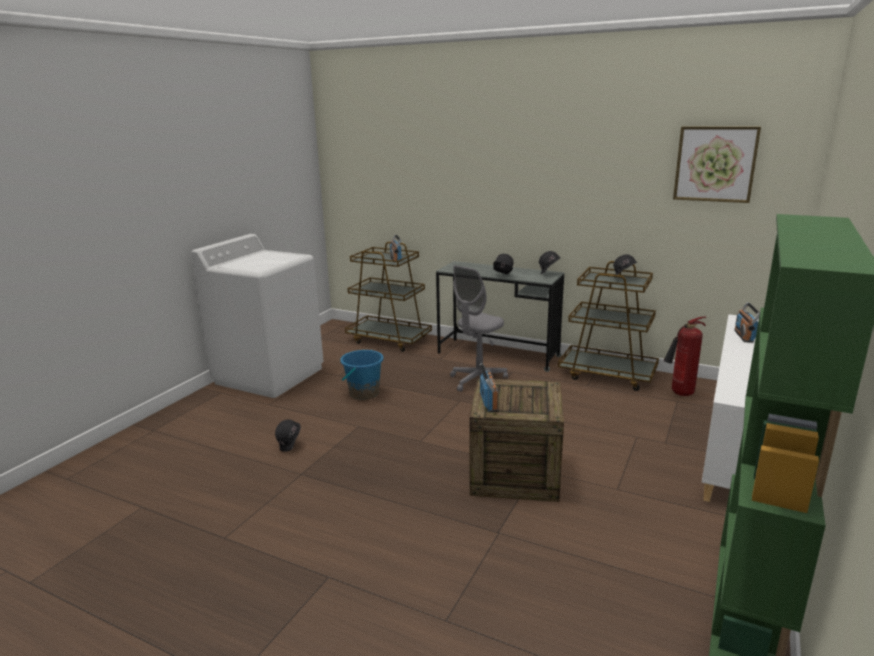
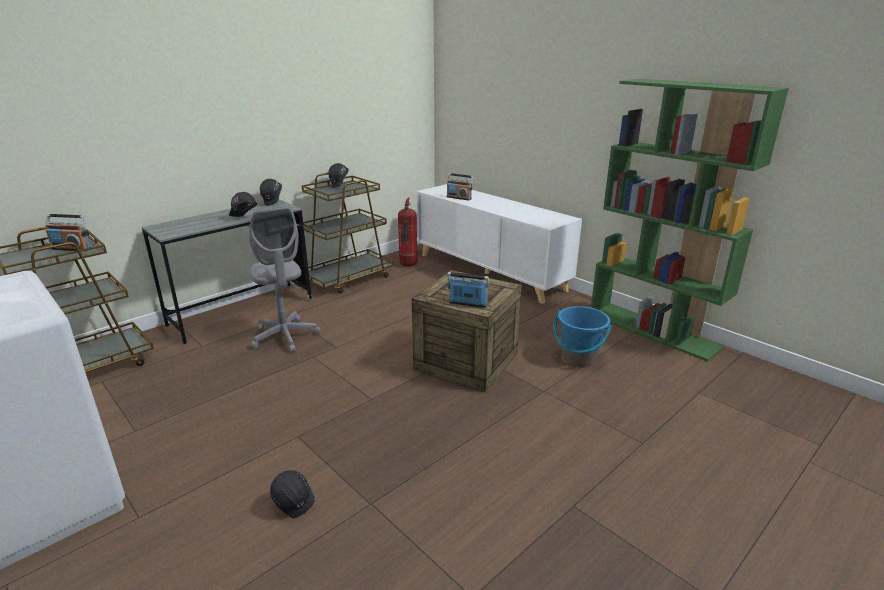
camera: 70 degrees left, 5 degrees up
(364, 393) = (218, 417): blue bucket -> blue bucket (578, 358)
(715, 164) = (376, 70): picture -> none

